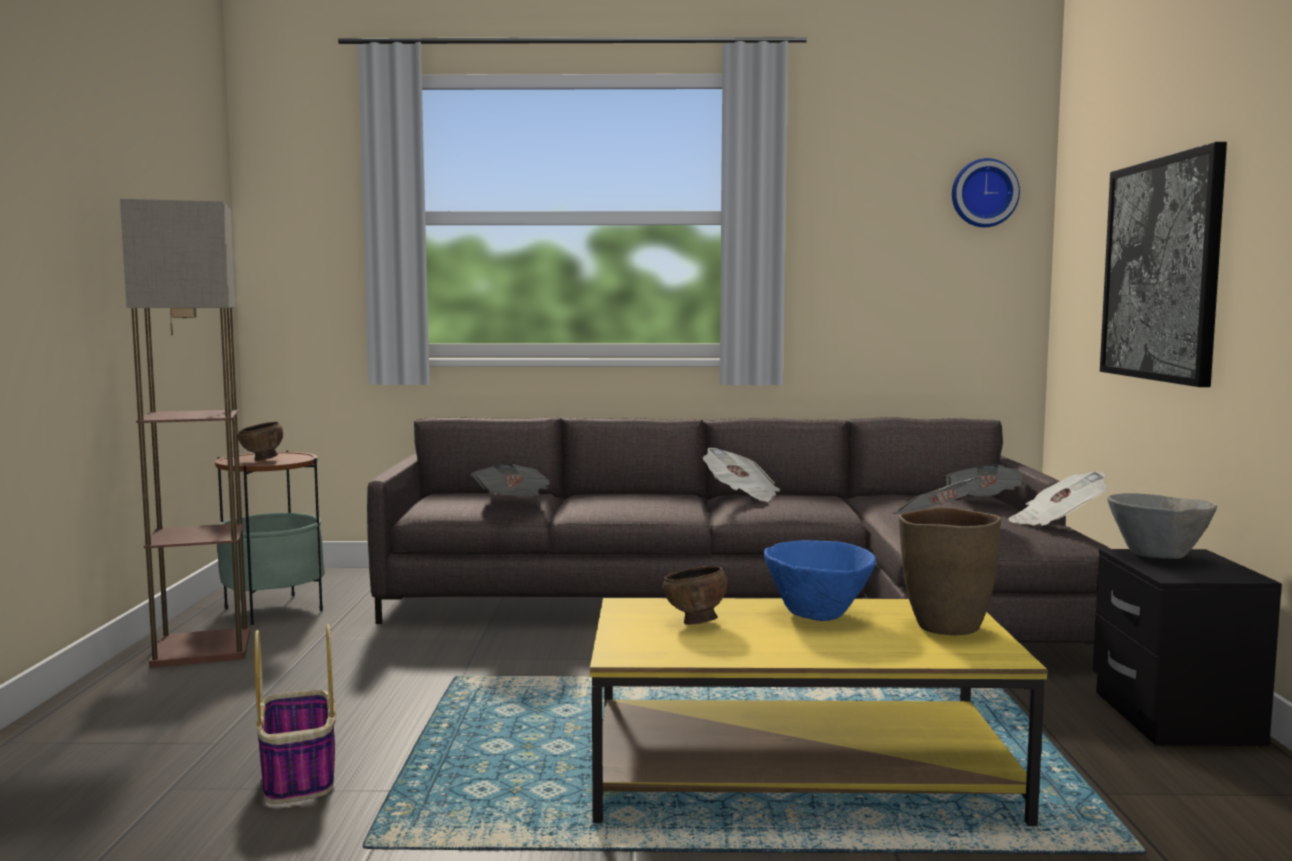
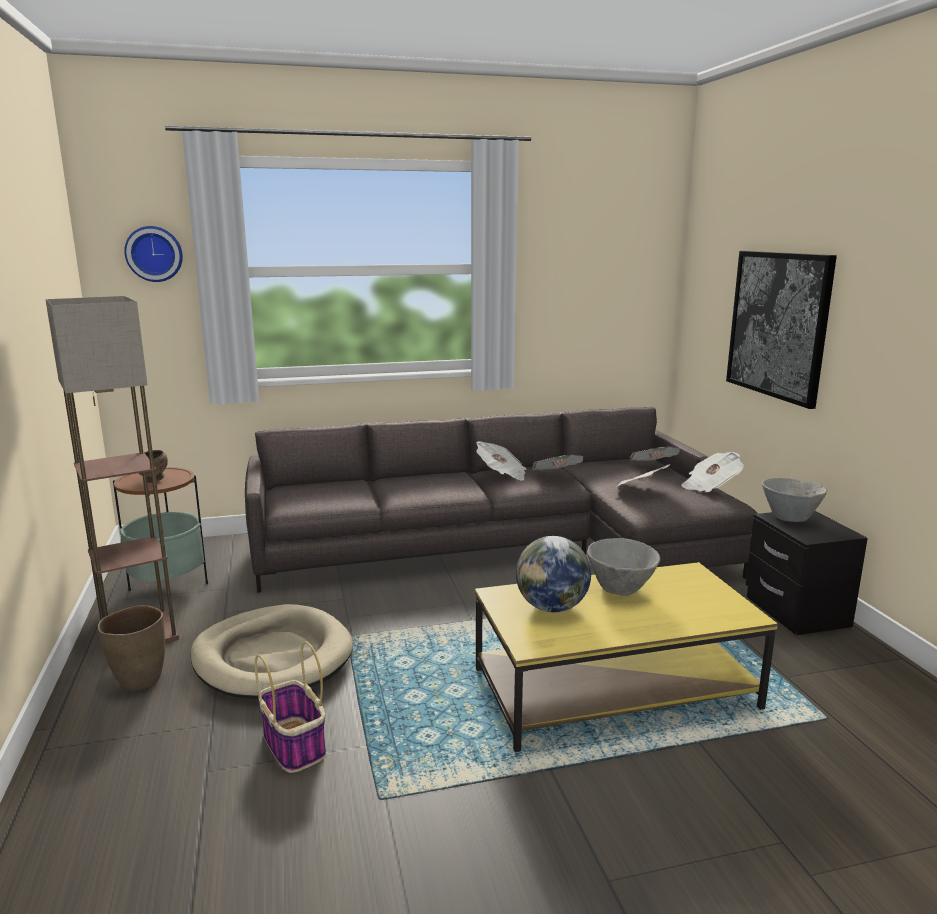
camera: 15 degrees left, 10 degrees up
(343, 687) = (272, 657): none -> beige dog bed
(513, 503) = (350, 496): newspaper -> newspaper (556, 476)
(695, 623) = (552, 608): brown bowl -> globe
(818, 615) = (621, 590): blue bowl -> grey bowl
(945, 627) = (700, 592): brown vase -> brown vase (139, 681)
(983, 193) = (641, 250): wall clock -> wall clock (154, 254)

